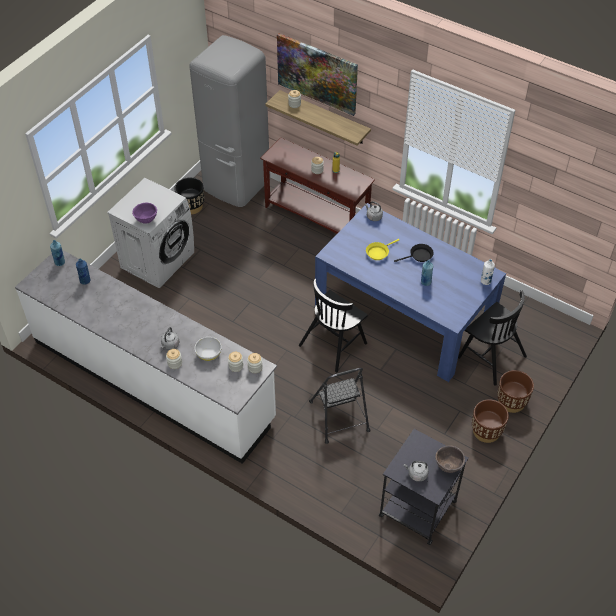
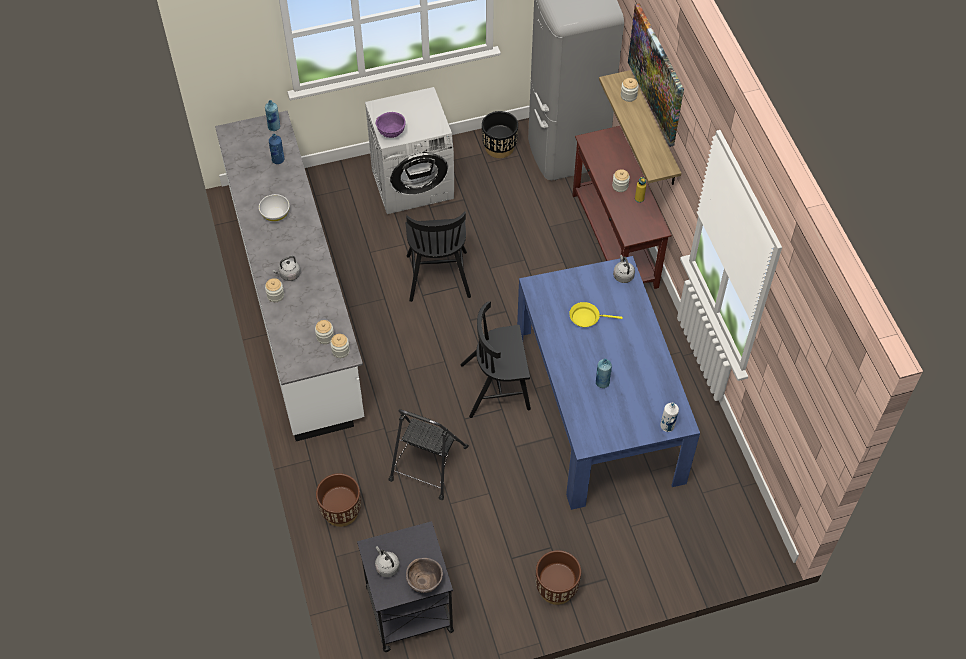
camera: 40 degrees right, 5 degrees up
(208, 354) = (313, 307): white bowl -> white bowl (275, 214)
(419, 256) = (625, 350): black frying pan -> none
(489, 354) = (644, 512): black chair -> black chair (438, 272)
(511, 401) = (615, 578): brown planter -> brown planter (341, 511)

